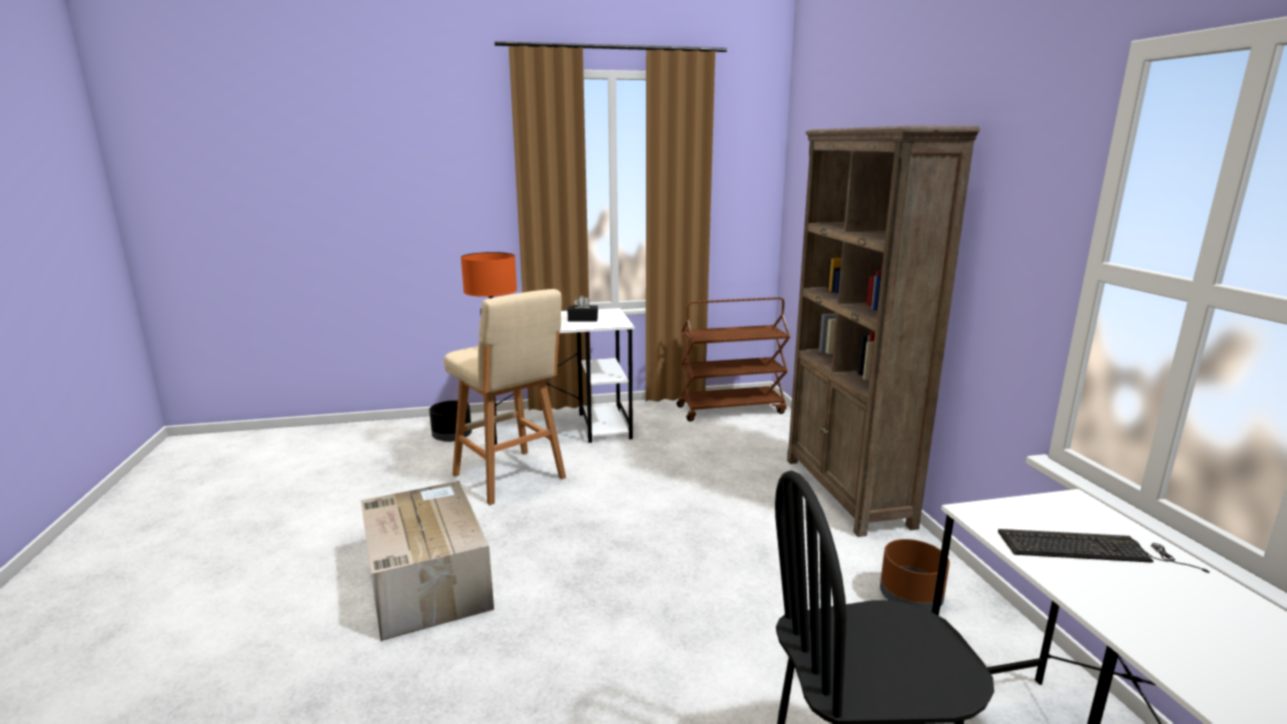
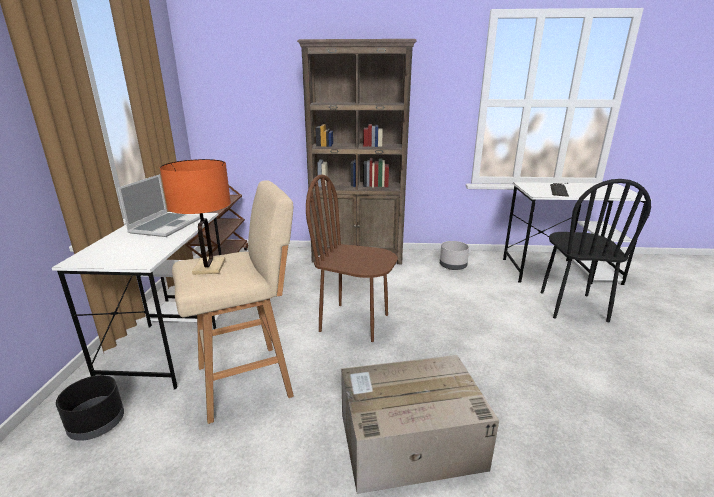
camera: 75 degrees left, 5 degrees up
(583, 319) = (165, 225): black tissue box -> laptop
(640, 518) = (354, 322): none -> brown chair
(911, 598) = (453, 266): brown planter -> grey planter

